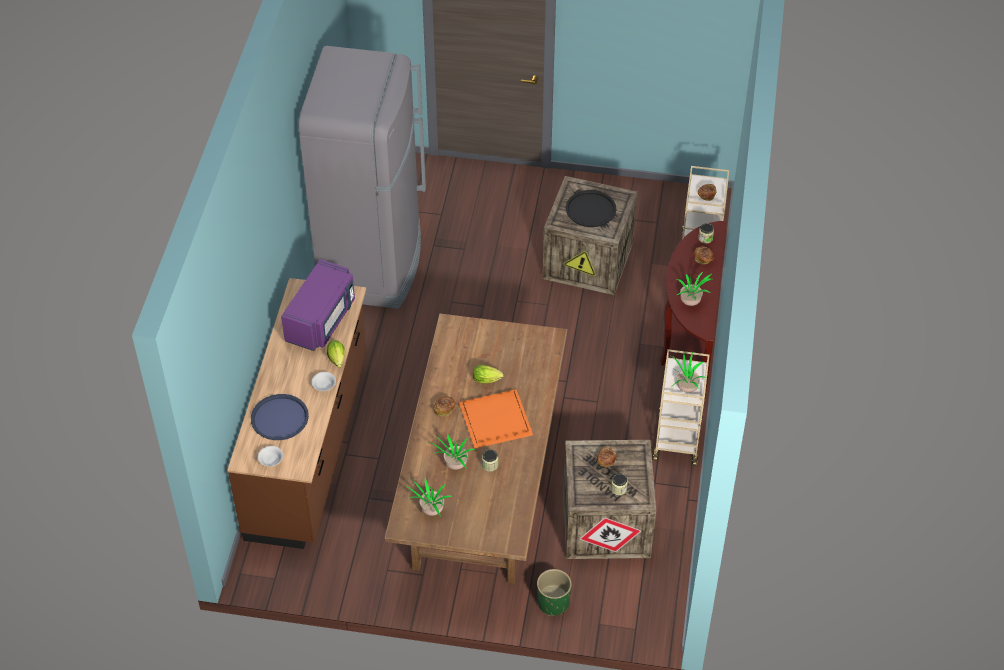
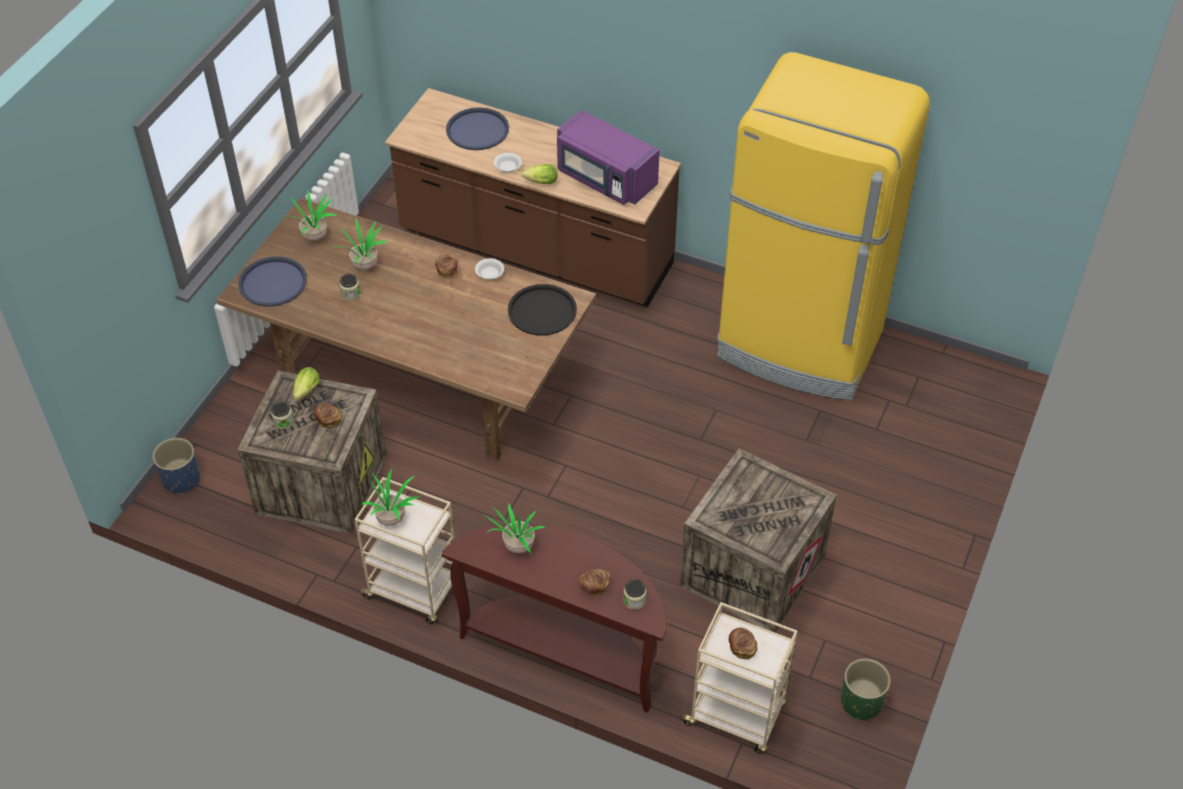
camera: 105 degrees right, 0 degrees up
(271, 460) = (425, 117): white bowl -> white bowl (489, 274)
(372, 264) = (800, 346): grey fridge -> yellow fridge
(488, 380) = (473, 316): lettuce -> lettuce (306, 392)
(494, 522) = (273, 282): none -> blue tray
(497, 420) = (410, 312): orange tray -> none
(553, 602) = (243, 411): green planter -> green planter (861, 702)
(590, 209) = (760, 508): black tray -> black tray (542, 311)
(637, 621) = (181, 479): none -> blue planter

